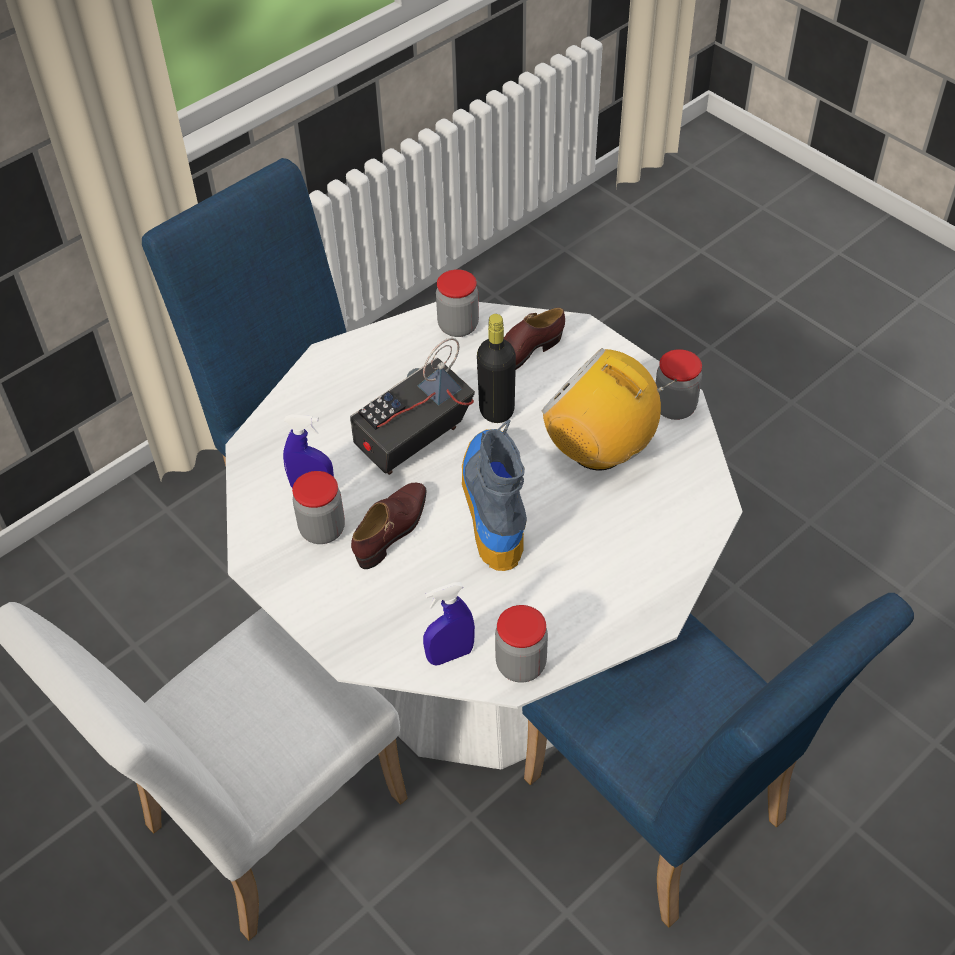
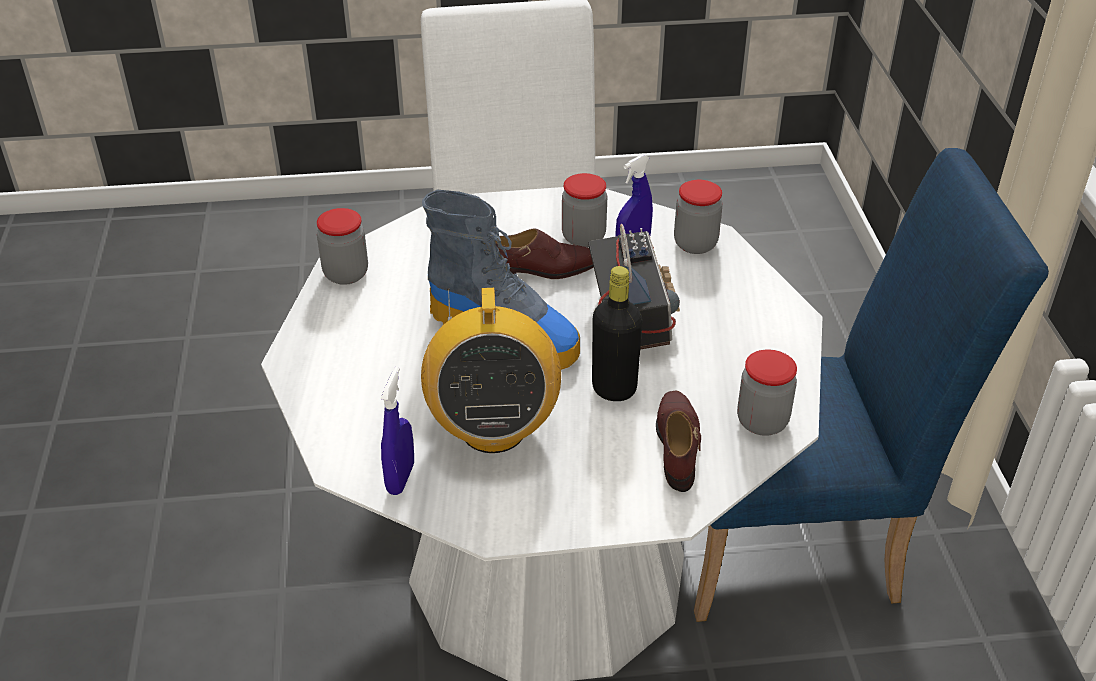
camera: 125 degrees right, 10 degrees down
(392, 529) = (543, 270): brown shoe -> brown shoe turned 75 degrees counterclockwise
(450, 655) = (397, 247): blue spray bottle -> blue spray bottle (400, 478)
(599, 450) = (493, 429): radio -> radio turned 105 degrees clockwise
(666, 815) = (282, 596): blue chair -> none
(674, 407) = (485, 517): jar -> jar (695, 244)

